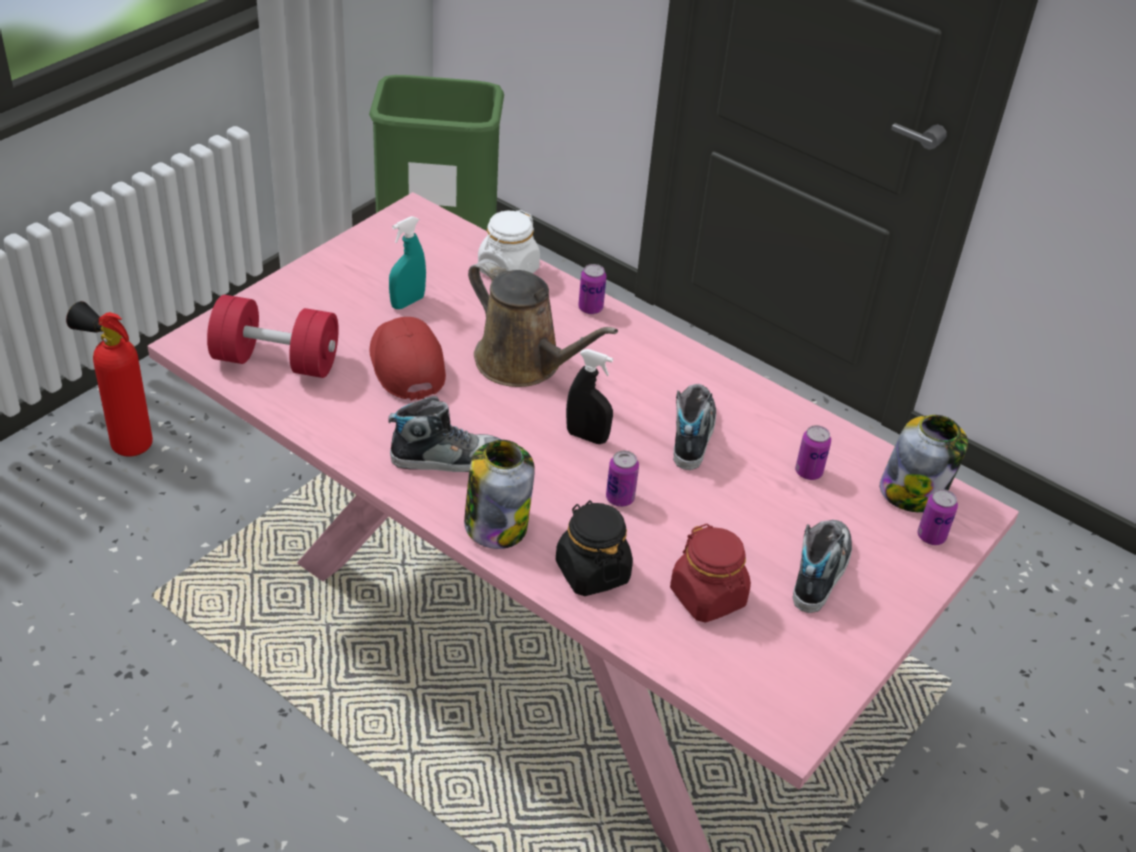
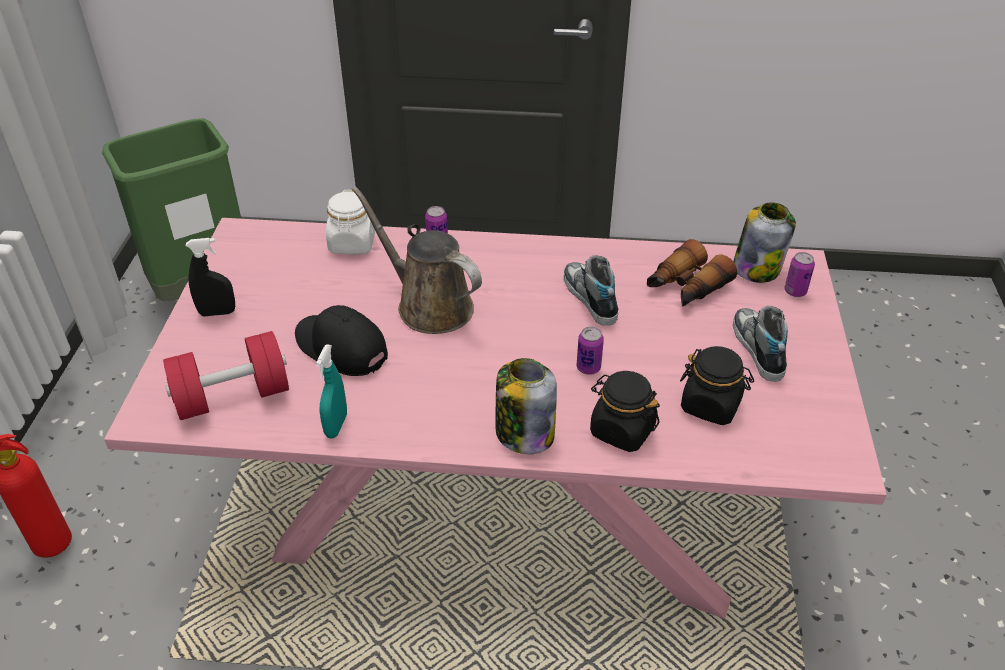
camera: 30 degrees left, 0 degrees up
(406, 364) = (341, 348): red cap -> black cap
(407, 302) = (297, 301): turquoise spray bottle -> turquoise spray bottle (336, 425)
(447, 458) = (441, 402): shoe -> none
(524, 363) = (429, 305): brown watering can -> brown watering can turned 150 degrees counterclockwise
(587, 437) = (523, 336): black spray bottle -> black spray bottle (217, 312)
(708, 597) = (711, 405): red jar -> black jar
(808, 472) = (686, 287): can -> binoculars

